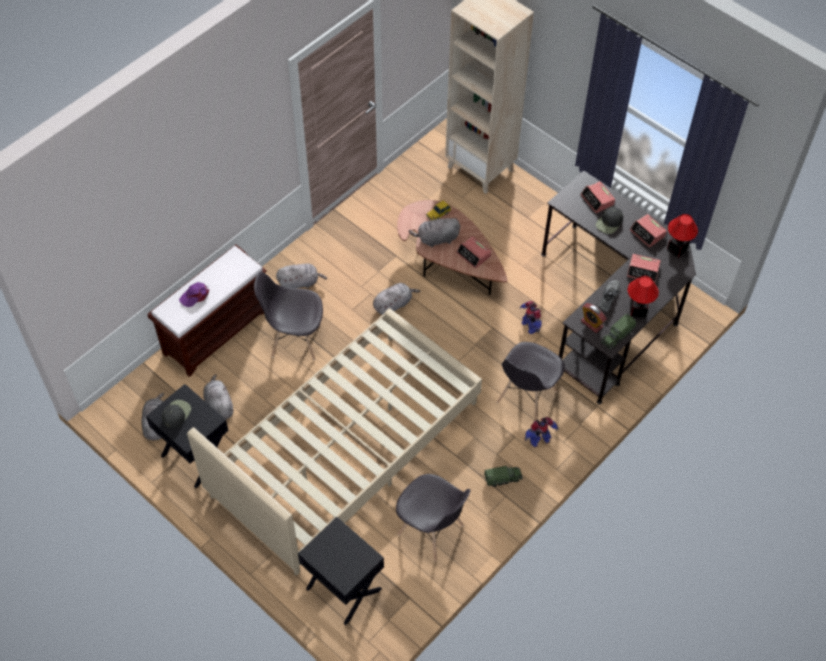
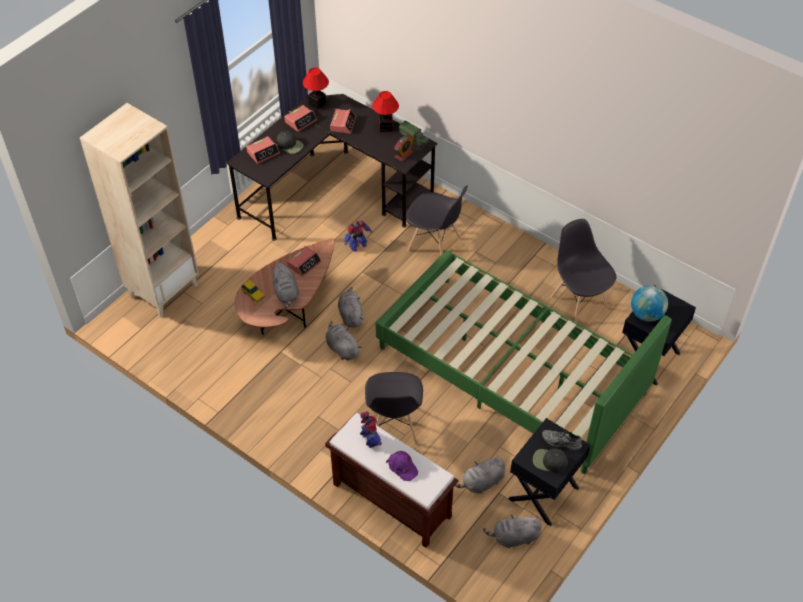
camera: 95 degrees left, 5 degrees down
(300, 282) = (320, 431): grey plush toy -> grey plush toy (351, 315)
(341, 540) = (646, 314): none -> globe
(345, 448) = (511, 371): beige bed -> green bed
(431, 531) = (578, 302): grey chair -> grey chair turned 60 degrees counterclockwise
(503, 478) = (518, 257): toy truck -> none
(539, 439) = (476, 235): toy robot -> toy robot (370, 439)
(608, 297) = (373, 145): grey shoe -> grey shoe (560, 442)

